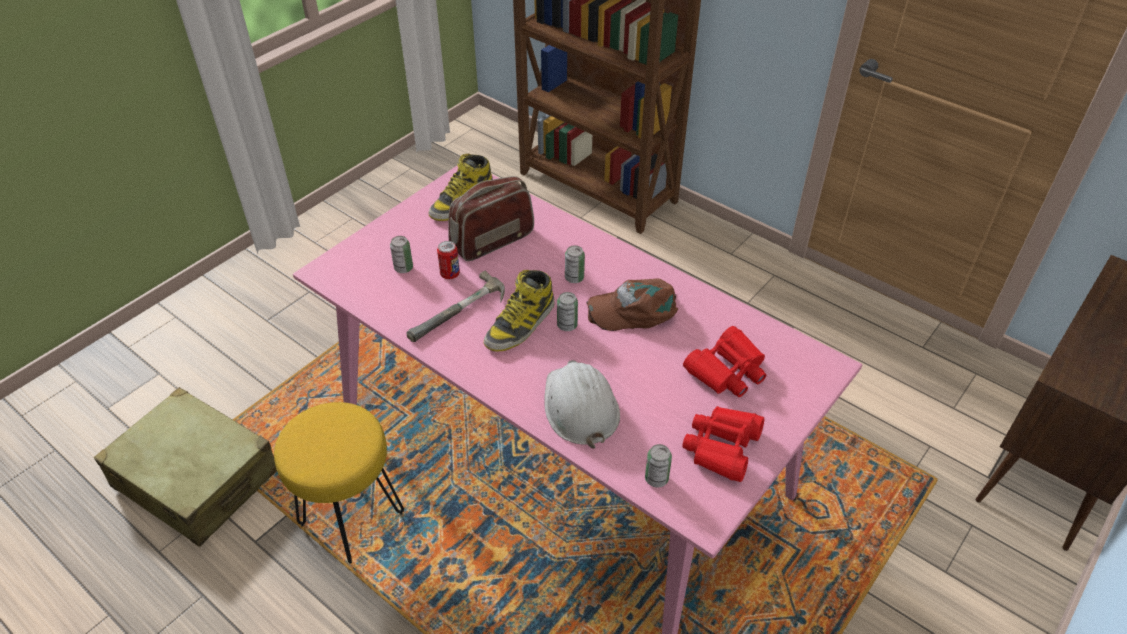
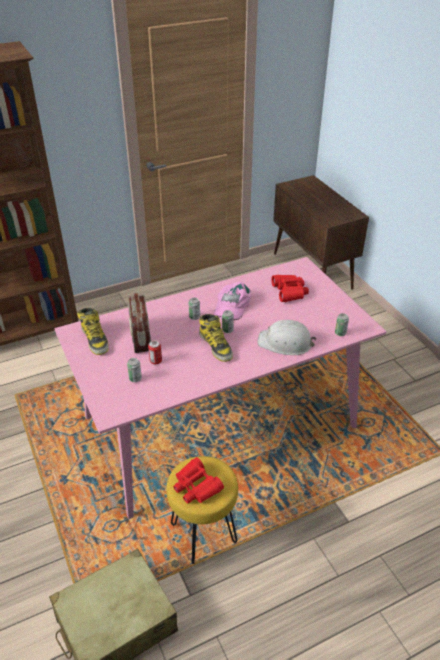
camera: 65 degrees left, 5 degrees down
(460, 314) = (192, 365): hammer -> none
(634, 309) = (231, 305): brown cap -> pink cap
(722, 447) = (332, 309): red binoculars -> red binoculars (196, 486)

